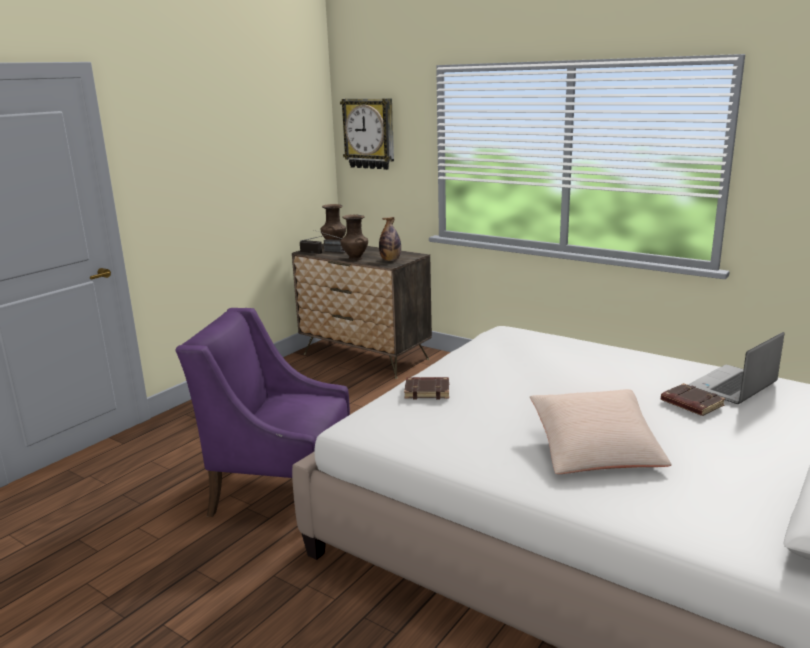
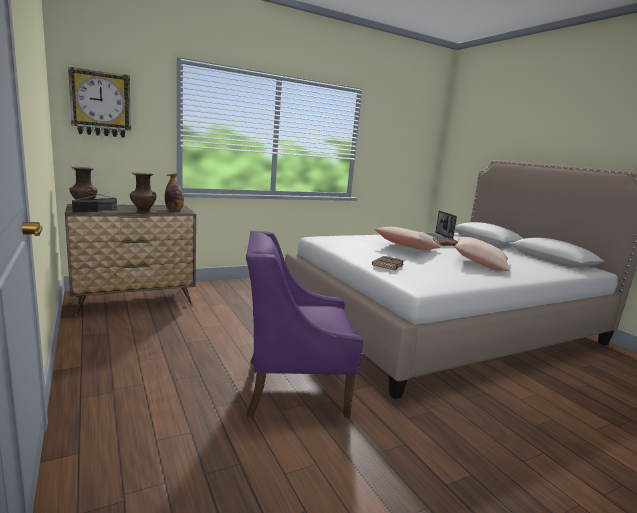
camera: 65 degrees left, 5 degrees down
(280, 487) = (293, 385): purple armchair -> purple armchair turned 45 degrees clockwise
(569, 383) = (406, 248): none -> beige pillow

